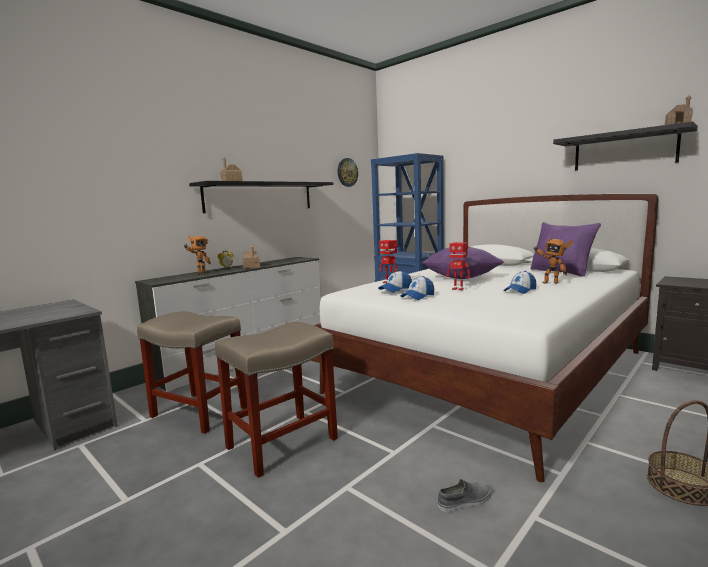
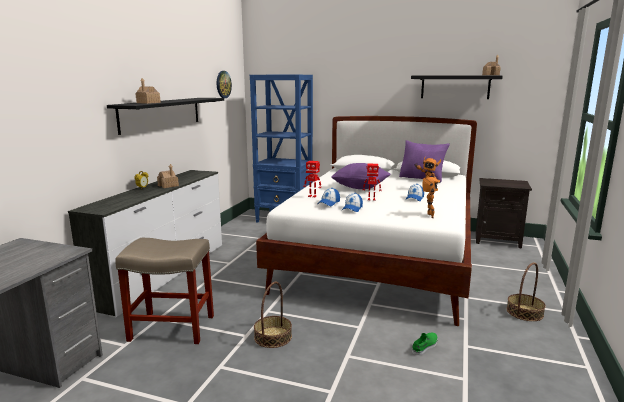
camera: 25 degrees left, 5 degrees up
(199, 273) = (126, 197): toy robot -> toy robot (428, 216)
(283, 442) = (273, 337): beige stool -> basket
(466, 500) = (425, 346): grey shoe -> green shoe

